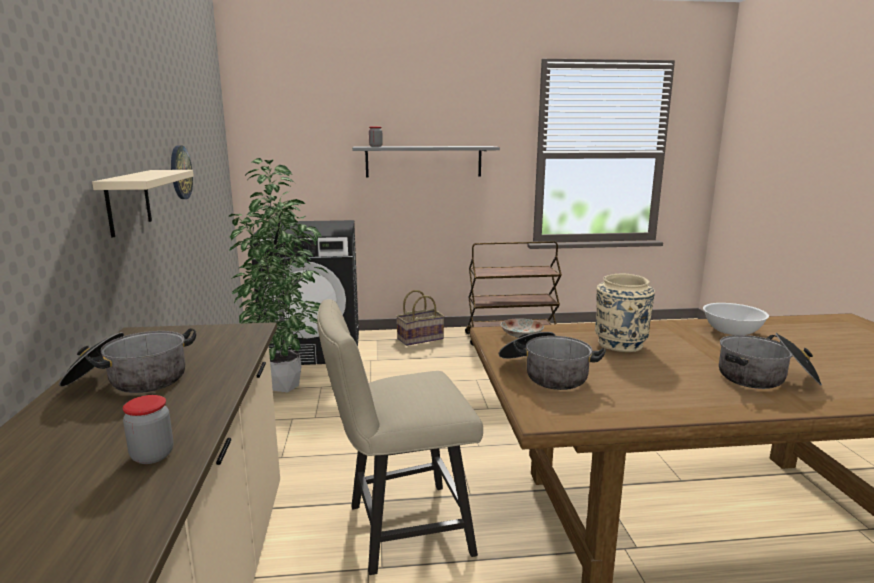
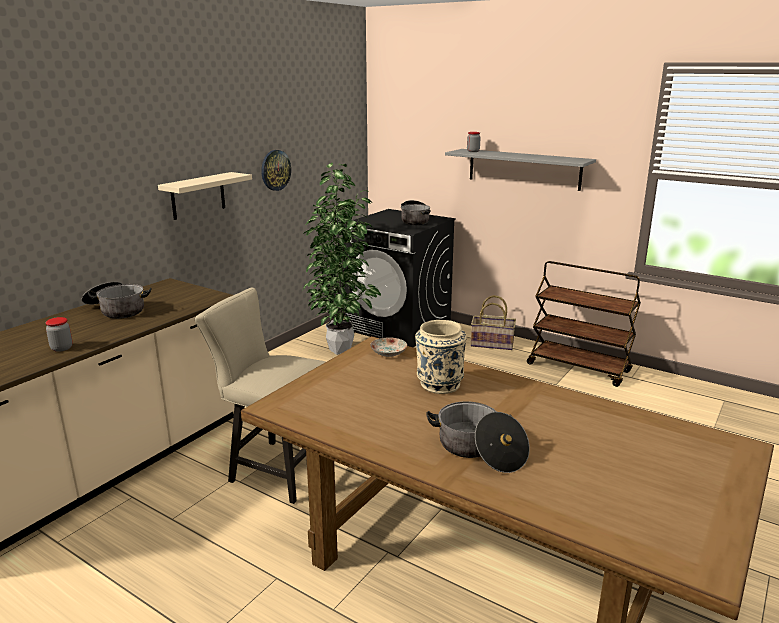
camera: 40 degrees right, 5 degrees up
(545, 374) = (336, 383): cooking pot -> cooking pot (415, 221)
(732, 331) = (567, 410): white bowl -> none

